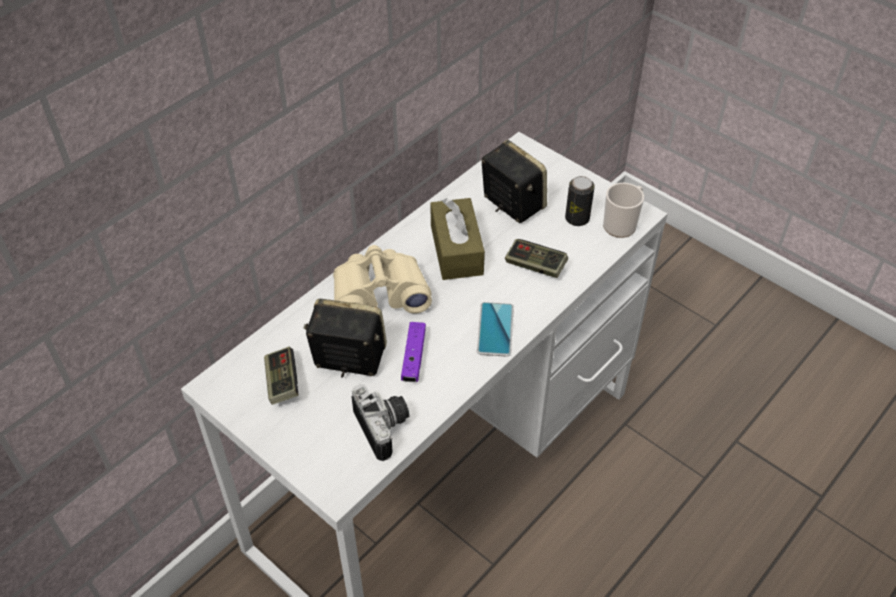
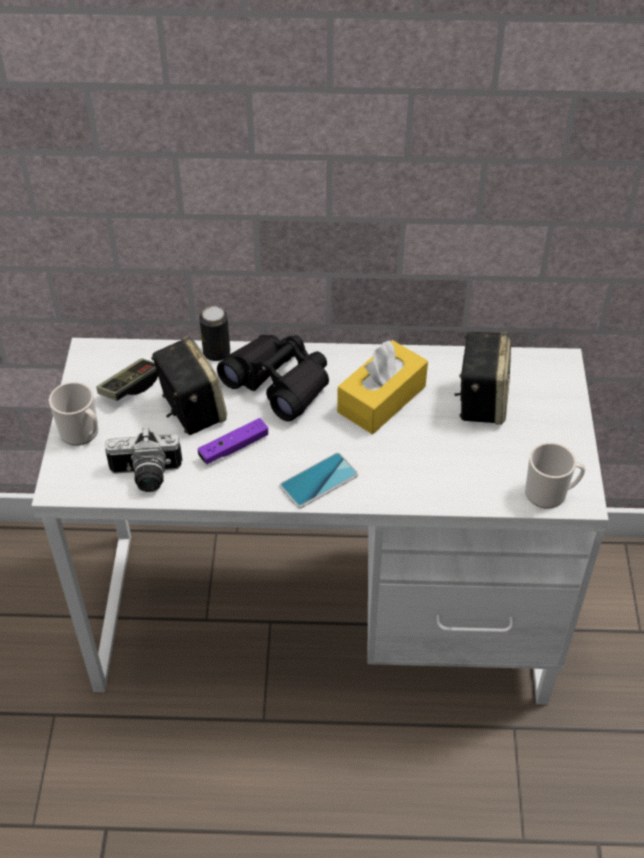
camera: 50 degrees right, 0 degrees up
(296, 442) = (82, 433): none -> mug
(379, 293) = (279, 383): beige binoculars -> black binoculars
(386, 427) = (145, 476): camera -> camera turned 60 degrees clockwise
(456, 250) = (381, 399): brown tissue box -> yellow tissue box
(535, 265) = (423, 462): game controller -> none
(577, 219) = (517, 456): can -> can (216, 353)

